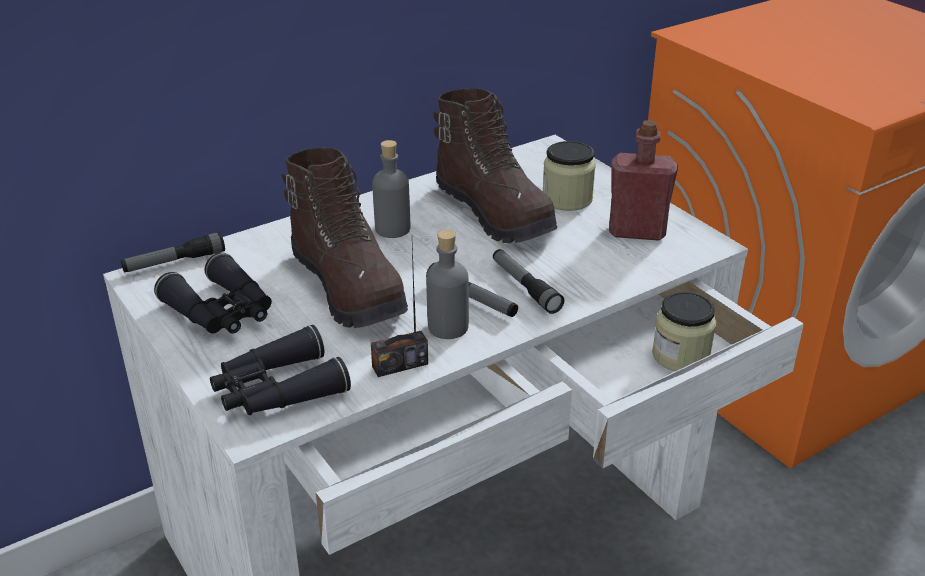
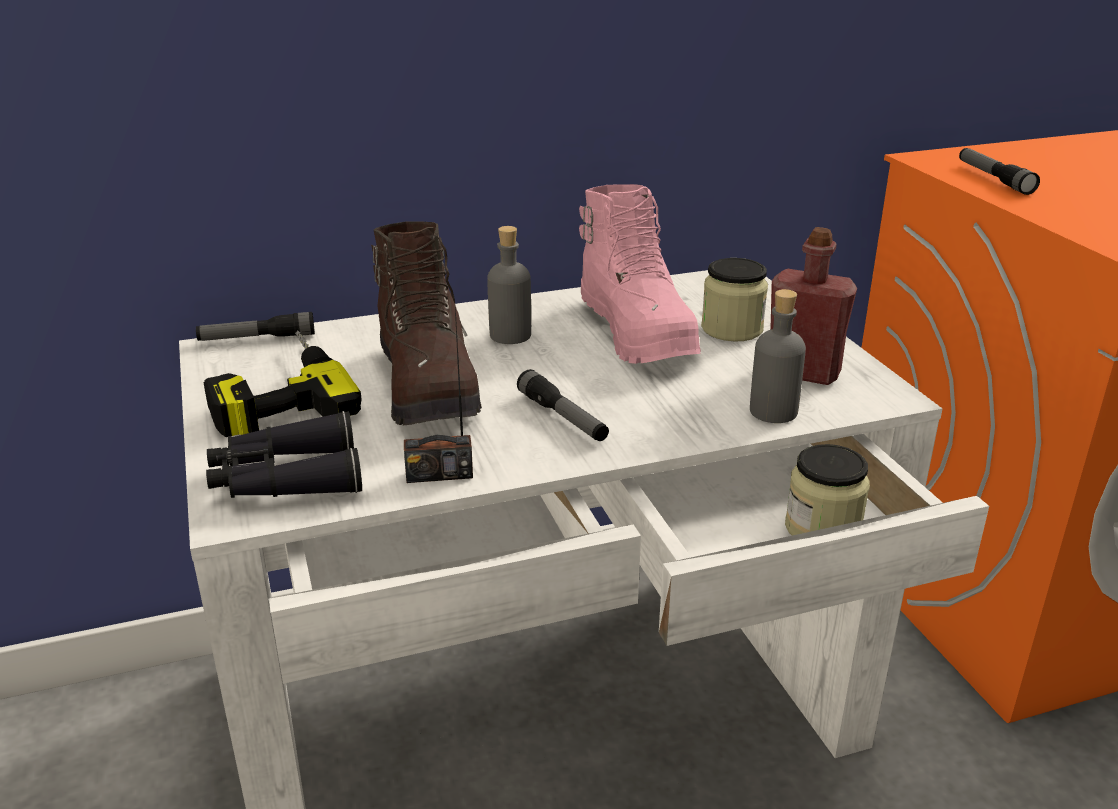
camera: 15 degrees right, 5 degrees down
(222, 312) = (275, 392): black binoculars -> power drill
(448, 327) = (518, 442): grey bottle -> grey bottle (773, 411)
(495, 212) = (638, 333): brown boot -> pink boot
(525, 287) = (633, 413): flashlight -> flashlight (993, 179)

